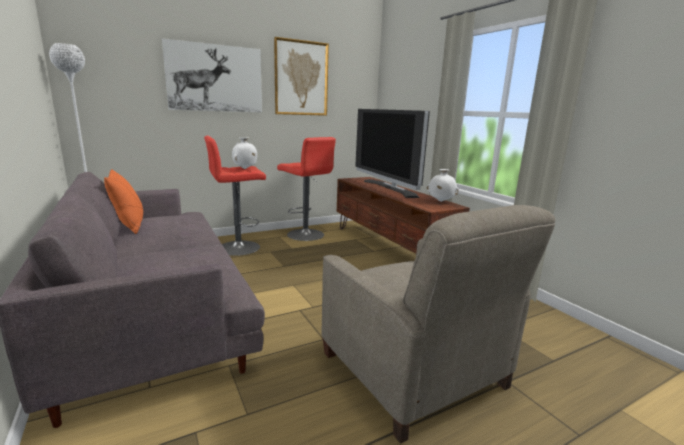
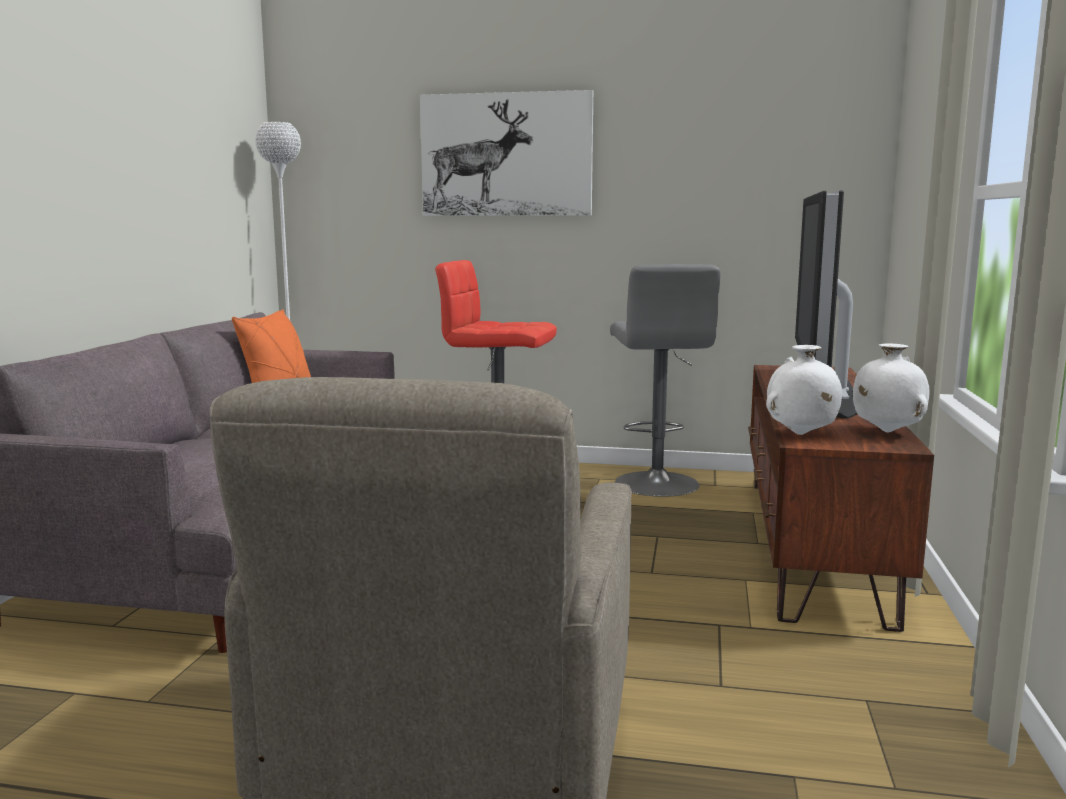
camera: 40 degrees right, 5 degrees down
(245, 168) = (517, 325): white vase -> white vase (801, 434)
(301, 78) = (684, 140): picture -> none
(305, 235) = (656, 484): red stool -> grey stool

